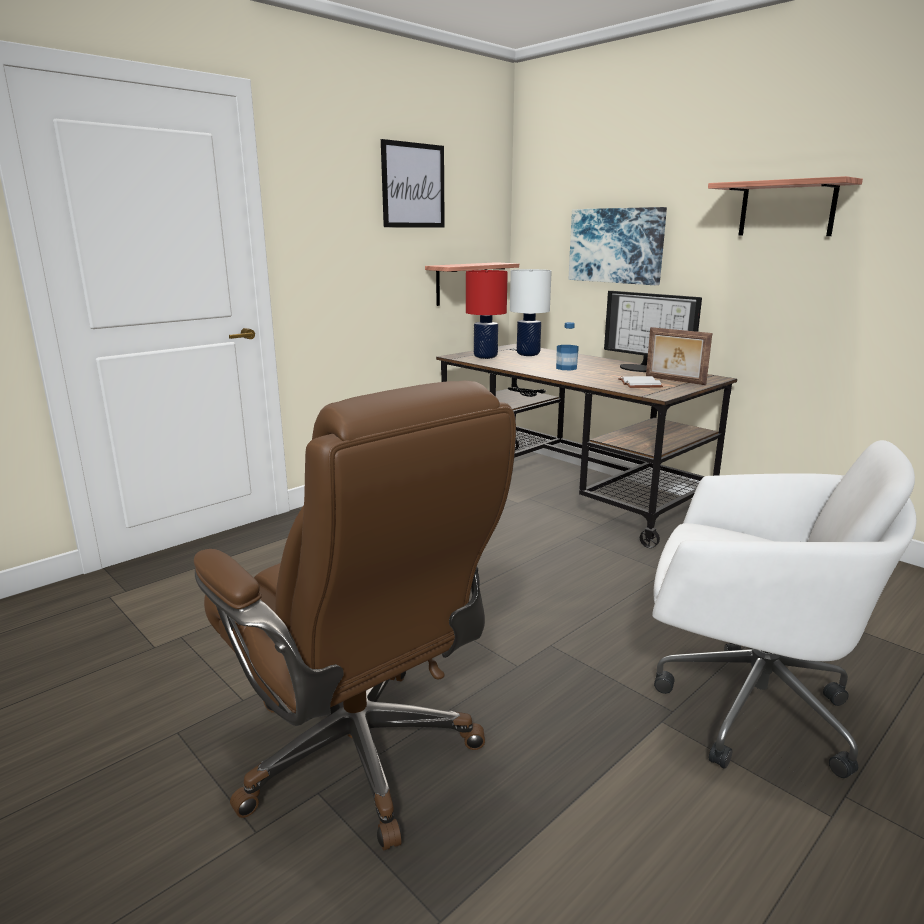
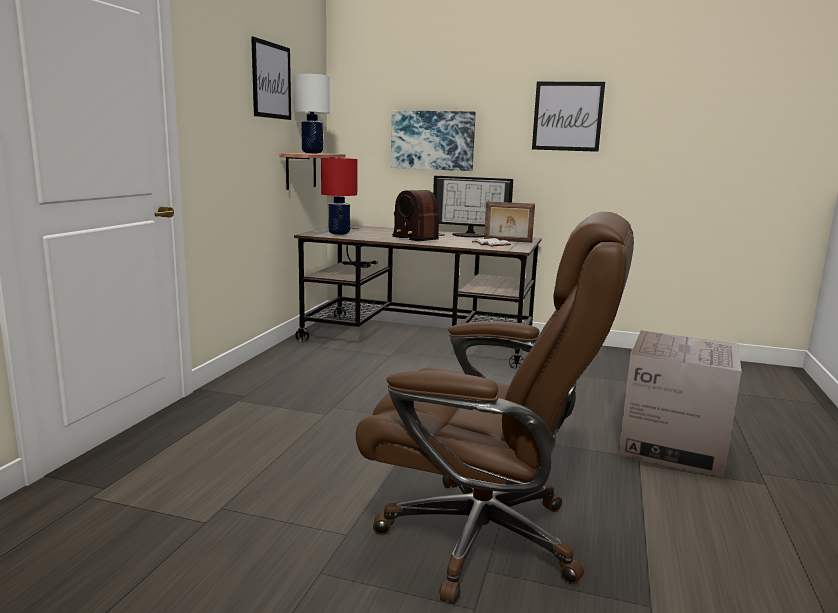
camera: 30 degrees left, 5 degrees down
(528, 355) = (369, 231): white table lamp -> white table lamp (312, 153)
(566, 368) = (418, 237): bottle -> radio
(744, 710) = (672, 446): white office chair -> cardboard box
(787, 209) = (567, 116): shelf -> picture

